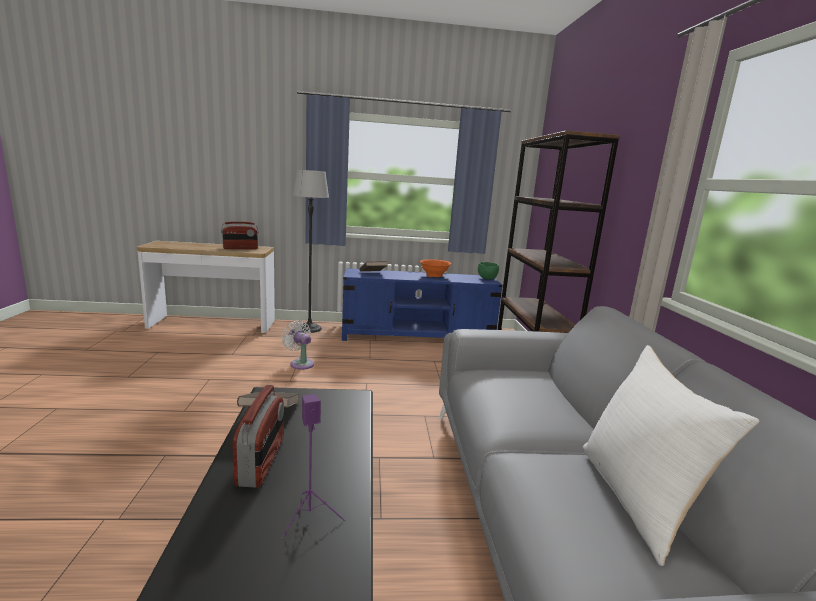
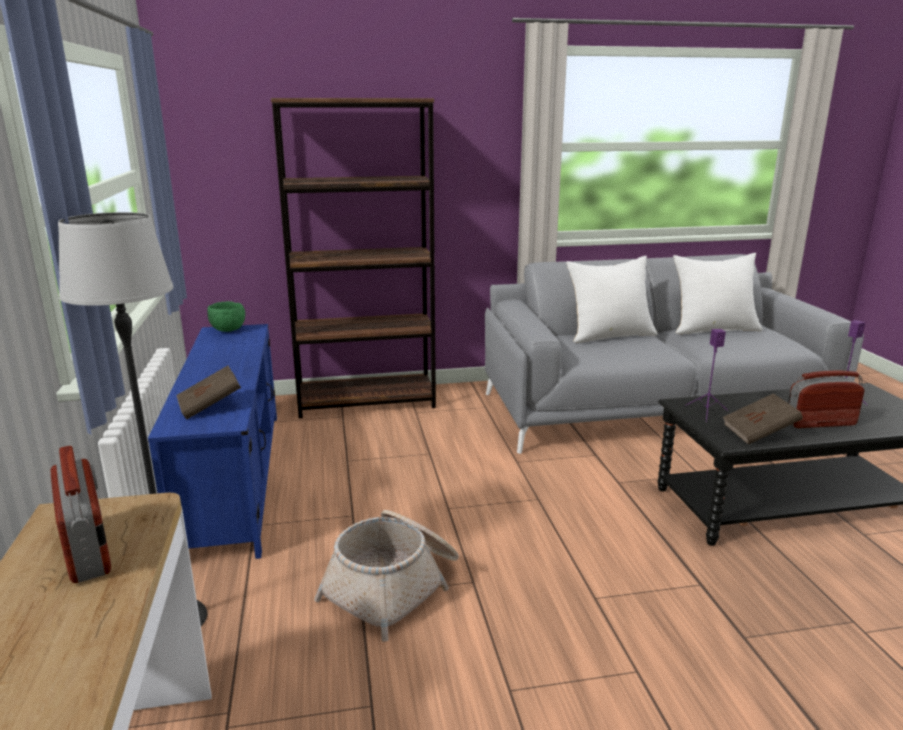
camera: 95 degrees left, 5 degrees up
(300, 363) = (394, 586): white fan -> basket
(329, 402) = (706, 412): none -> purple speaker
(434, 276) = (217, 360): orange bowl -> none
(556, 400) = (609, 335): none -> white pillow

